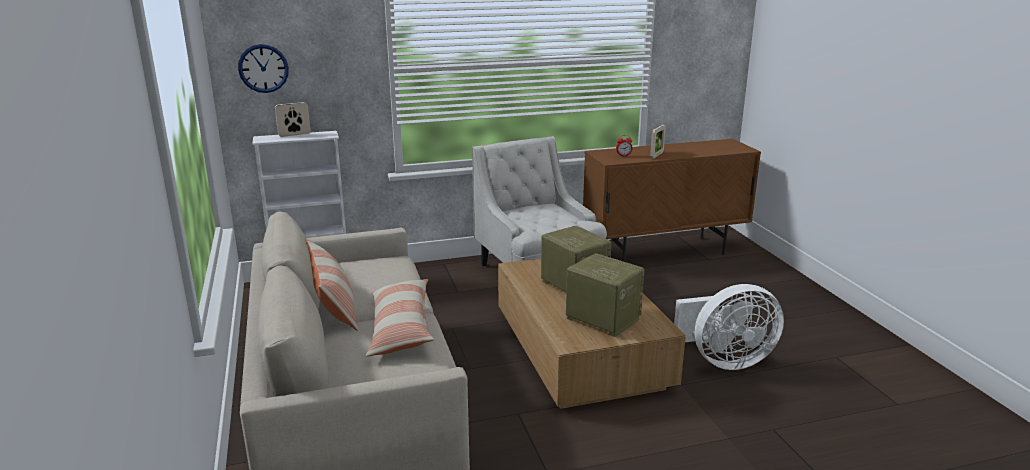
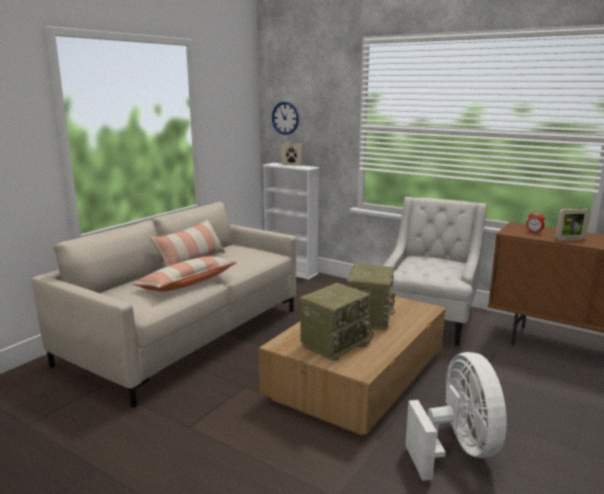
camera: 50 degrees right, 5 degrees down
(601, 319) = (335, 343): radio -> radio turned 45 degrees clockwise
(725, 361) = (457, 450): white fan -> white fan turned 135 degrees counterclockwise

